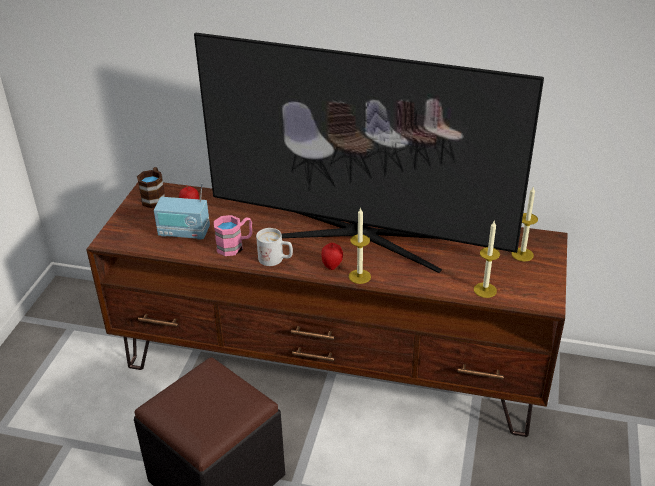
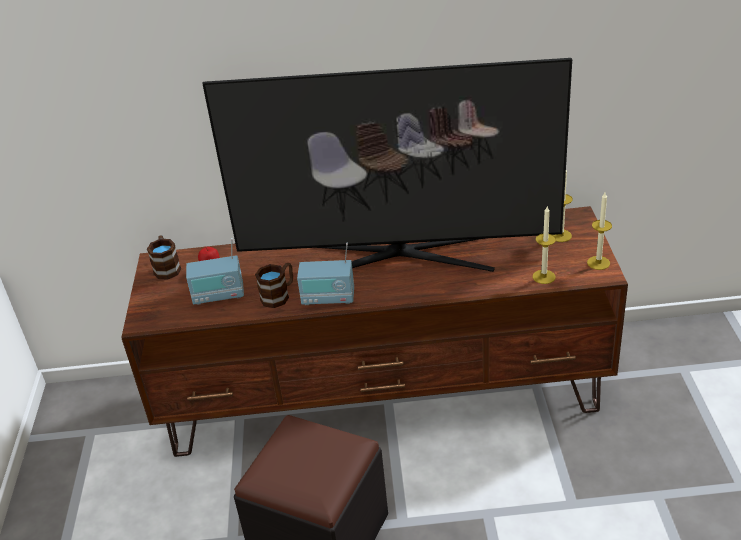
camera: 15 degrees left, 0 degrees up
(235, 246) = (279, 295): pink mug -> brown mug
(276, 259) = (328, 298): white mug -> radio
(332, 266) = (387, 291): apple -> none
(359, 276) = (419, 294): candle -> candle (598, 263)

